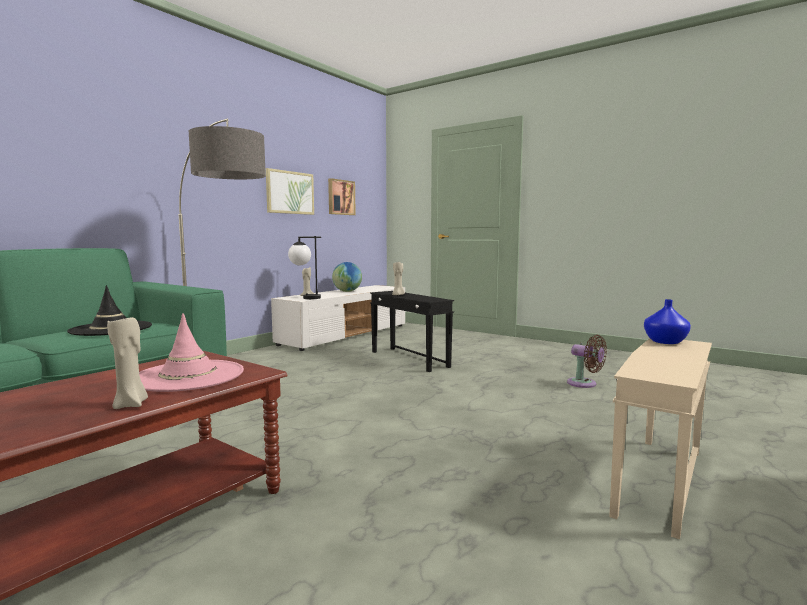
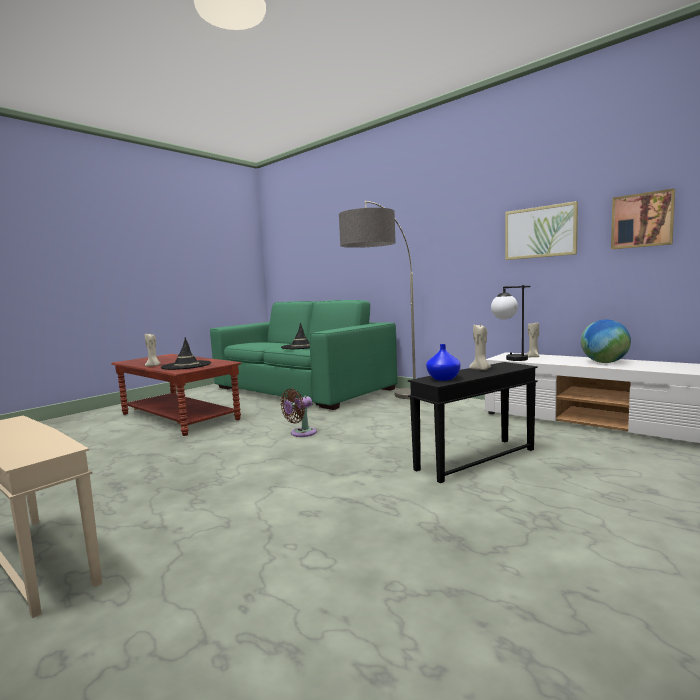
camera: 95 degrees right, 0 degrees up
(188, 376) = (186, 365): pink hat -> black hat
(584, 384) = (346, 594): brown fan -> brown fan (301, 433)
(664, 342) = (56, 447): blue vase -> blue vase (443, 378)

